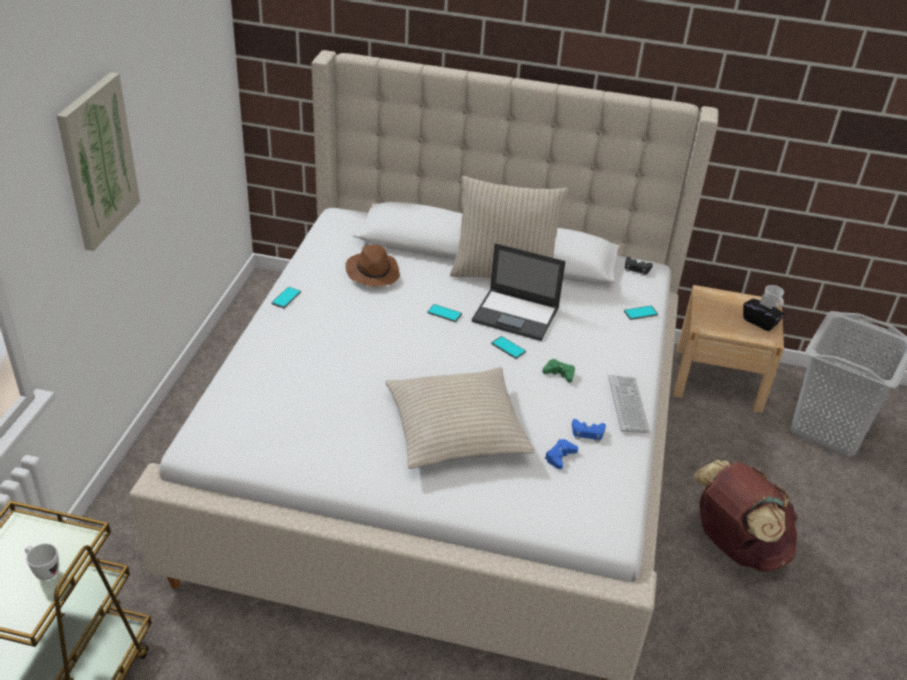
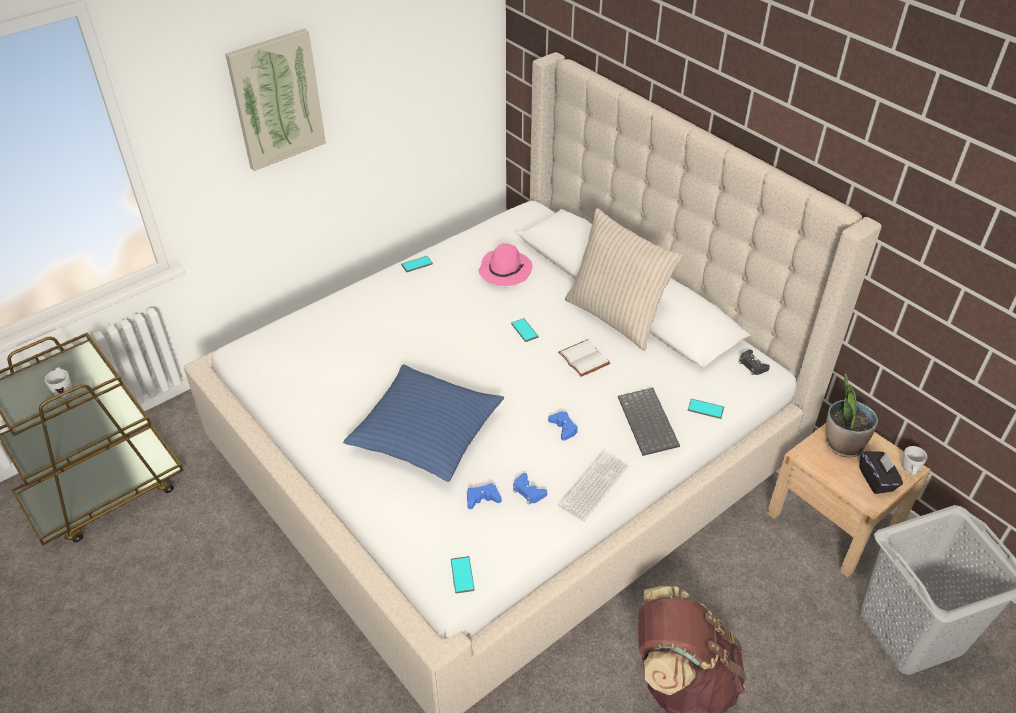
camera: 40 degrees right, 5 degrees up
(372, 272) = (505, 270): brown hat -> pink hat
(456, 430) = (426, 432): beige pillow -> blue pillow
(508, 348) = (545, 384): phone -> phone (462, 575)
(516, 315) = (585, 359): laptop -> white book
(559, 373) = (563, 428): green game controller -> blue game controller
(615, 341) = (649, 423): none -> keyboard
(717, 308) = (842, 444): none -> potted plant

